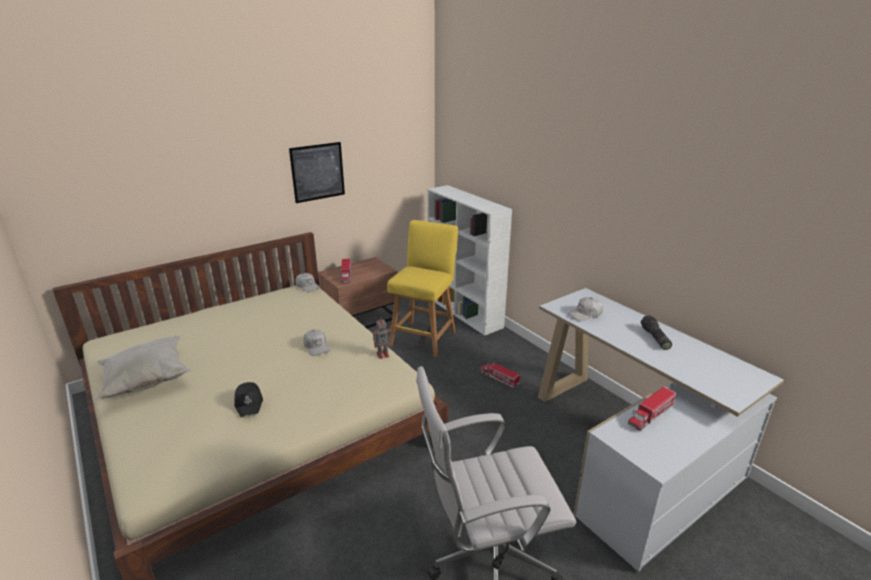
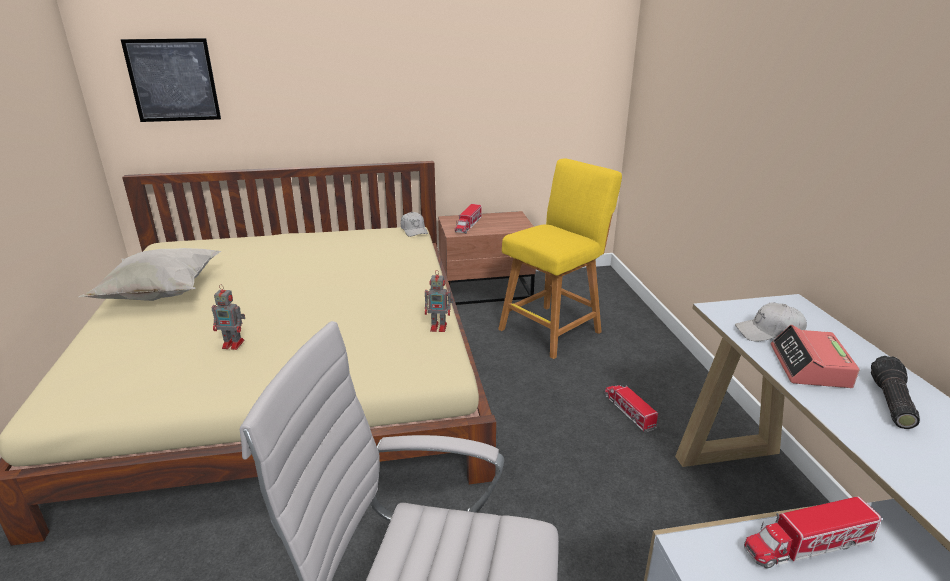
camera: 25 degrees right, 0 degrees up
(249, 403) = (234, 344): black cap -> toy robot
(317, 172) = (451, 80): picture -> picture (173, 80)
(317, 347) = (365, 299): white cap -> none
(464, 312) = (630, 310): white bookcase -> none
(613, 329) = (810, 367): none -> alarm clock

